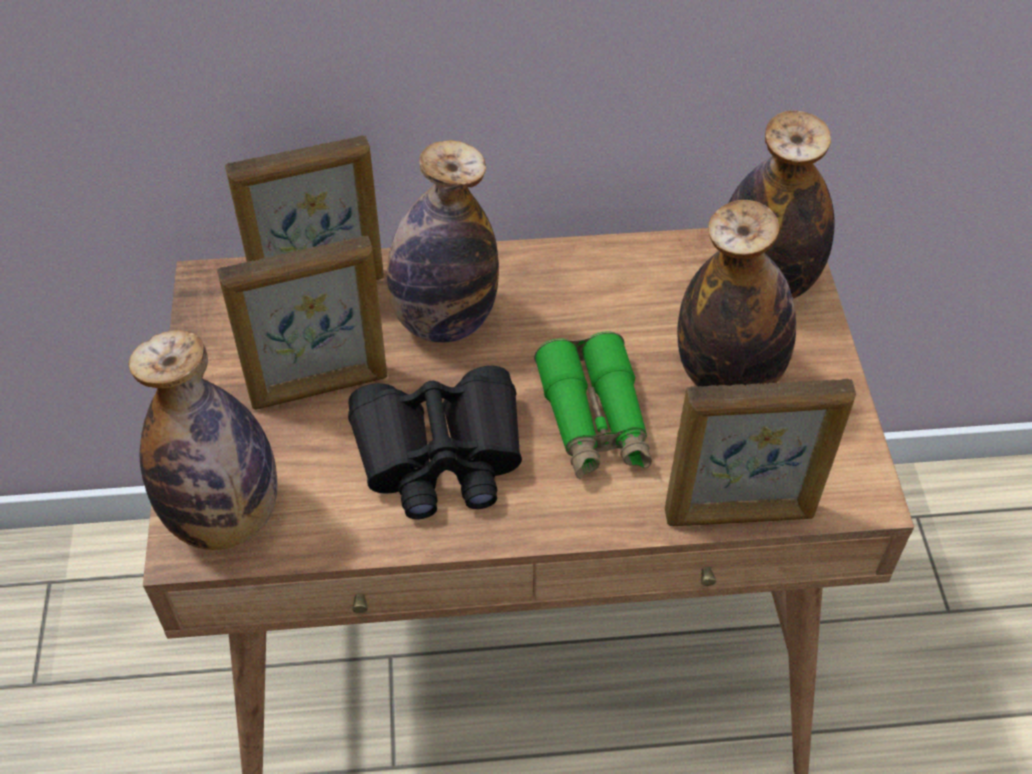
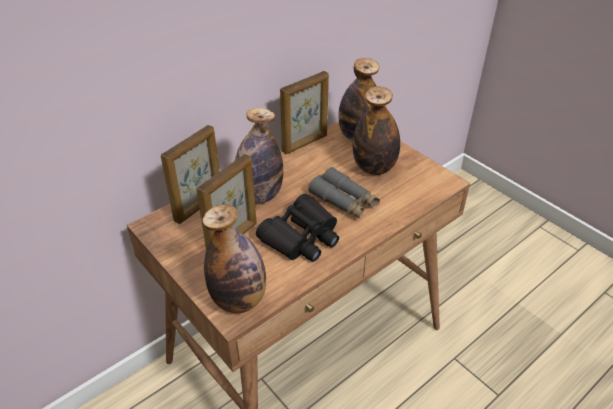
camera: 35 degrees left, 10 degrees down
(594, 419) = (344, 201): green binoculars -> grey binoculars
(740, 515) = (418, 205): picture frame -> picture frame (305, 143)

